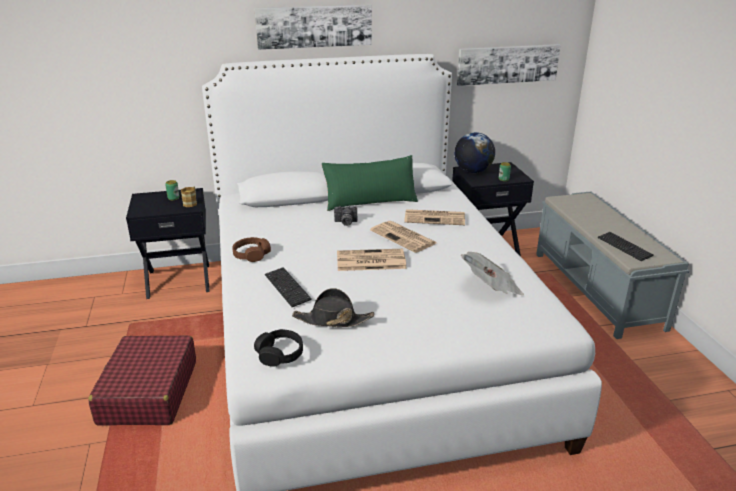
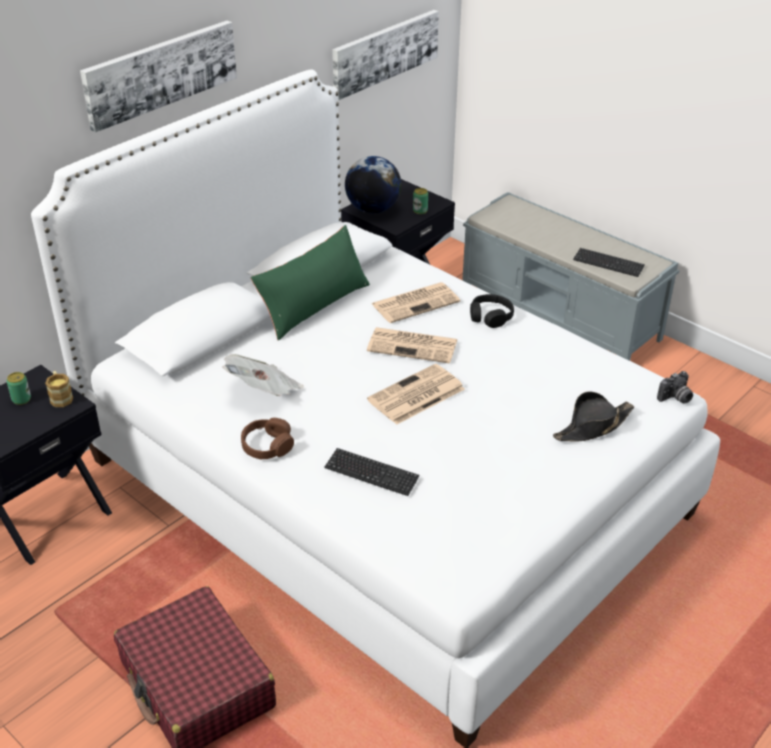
camera: 35 degrees left, 10 degrees up
(280, 354) = (464, 557): black headphones -> black headphones (490, 317)
(332, 320) = (468, 490): black hat -> black hat (592, 427)
(345, 223) = (322, 351): camera -> camera (675, 398)
(491, 288) = (570, 378): newspaper -> newspaper (264, 391)

